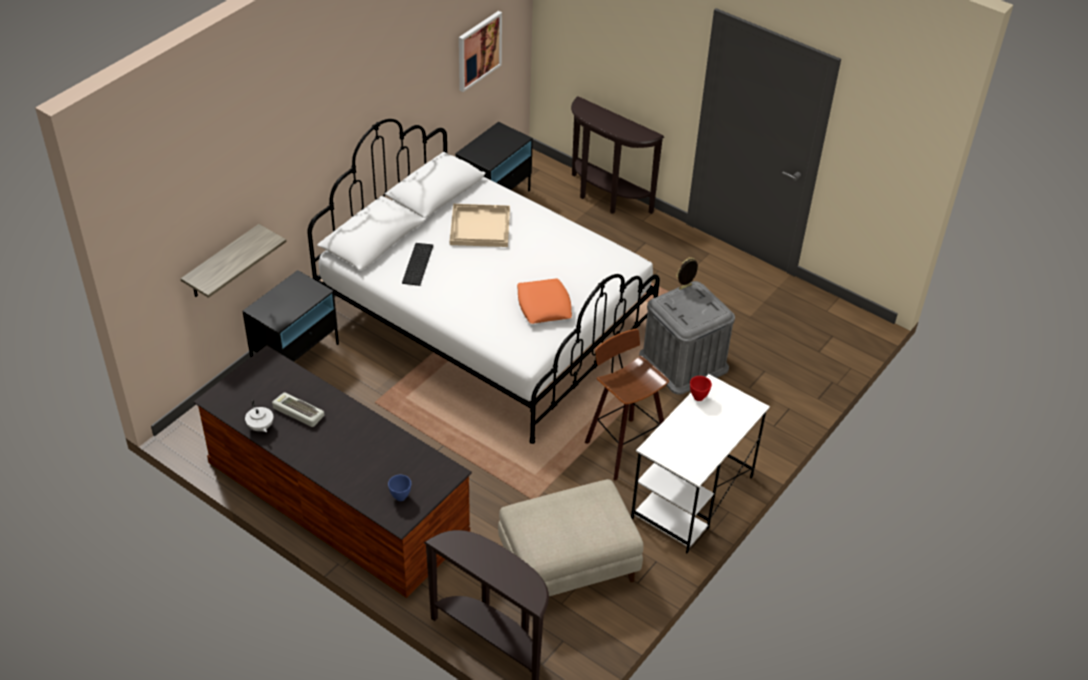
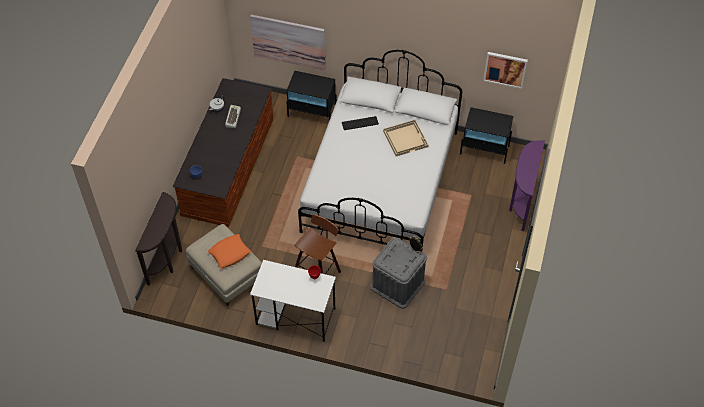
camera: 70 degrees right, 10 degrees up
(222, 263) = (288, 42): shelf -> picture
(544, 305) = (357, 188): orange pillow -> orange pillow (230, 253)
(605, 199) = (520, 203): brown console table -> purple console table

